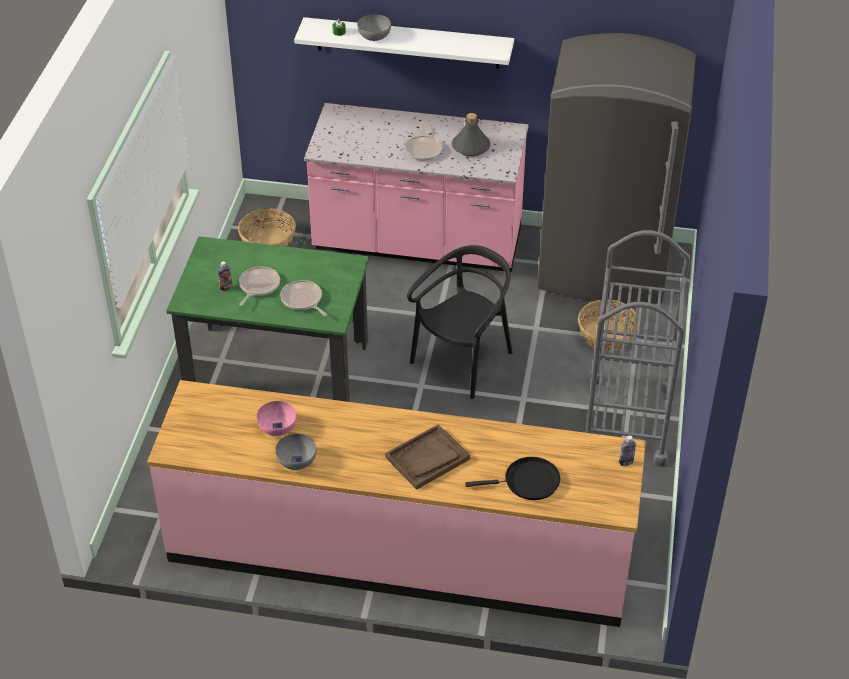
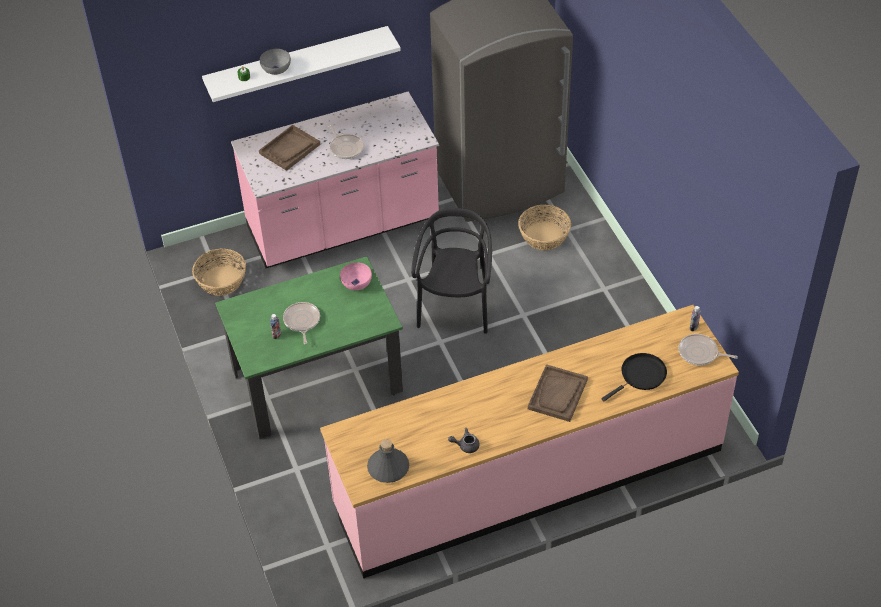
camera: 30 degrees left, 5 degrees up
(277, 427) = (428, 427): pink bowl -> pink bowl (356, 283)
(296, 461) = (465, 445): grey bowl -> grey teapot
(303, 300) = (347, 316): frying pan -> frying pan (700, 353)
(371, 130) = (289, 149): none -> brown tray
(470, 147) = (380, 129): grey bottle -> grey bottle (388, 467)
(627, 420) = (608, 295): grey cart -> none

